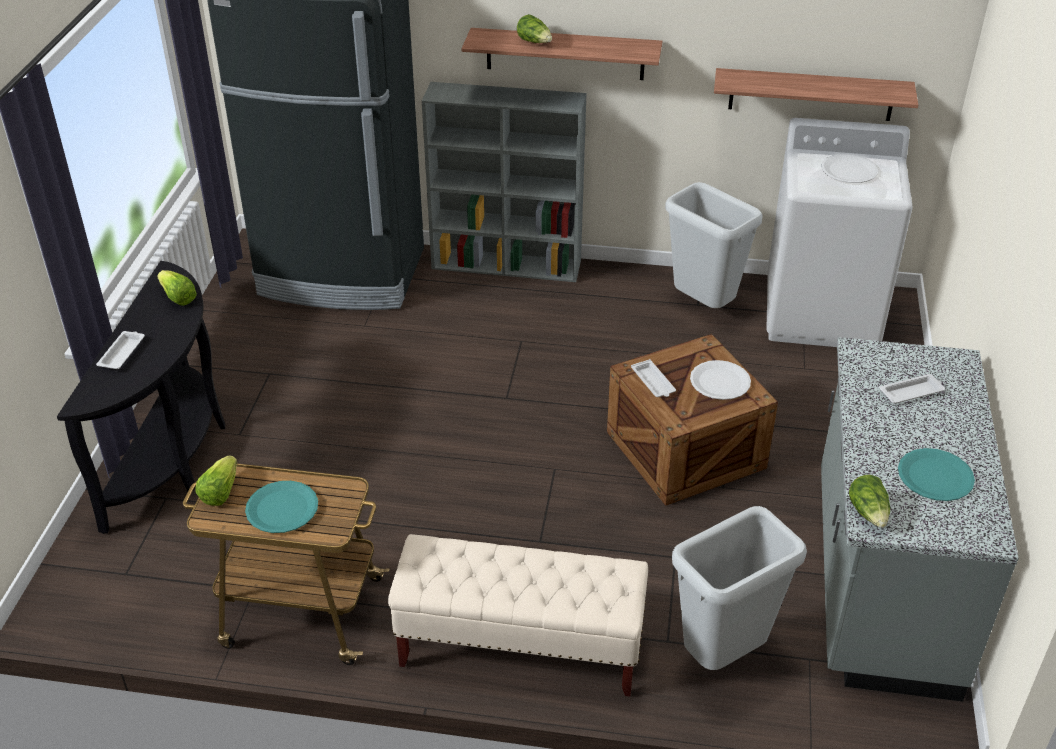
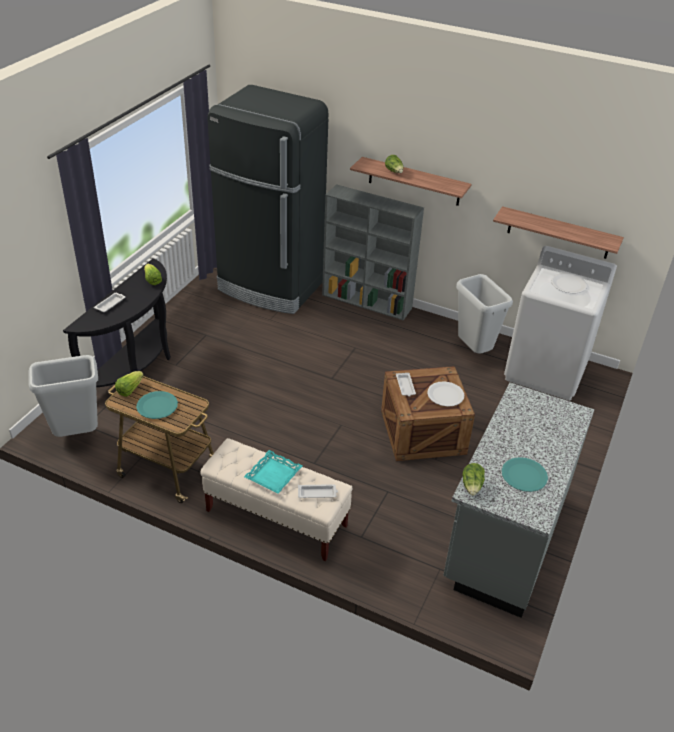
camera: 15 degrees right, 0 degrees up
(514, 576) = (273, 475): none -> turquoise tray
(723, 658) = (389, 555): grey trash can -> grey trash can (76, 436)
(912, 392) = (537, 424): white tray -> white tray (317, 493)

